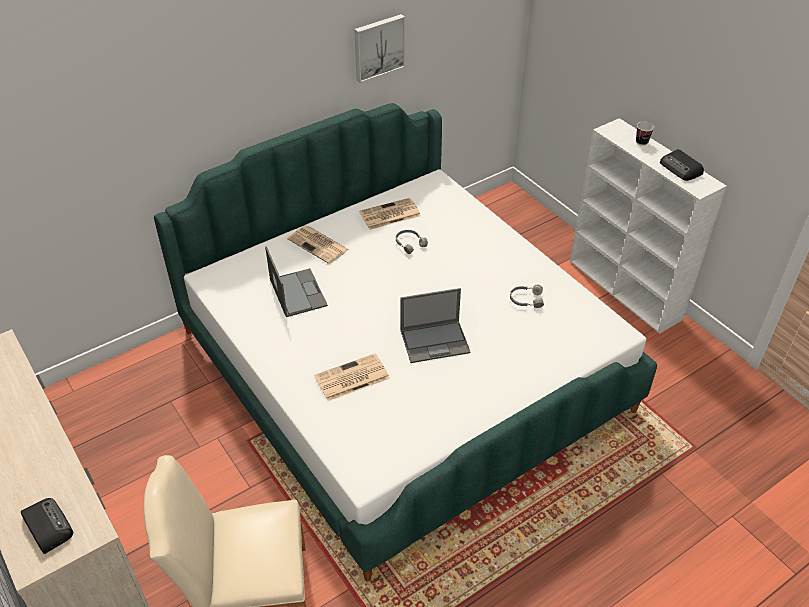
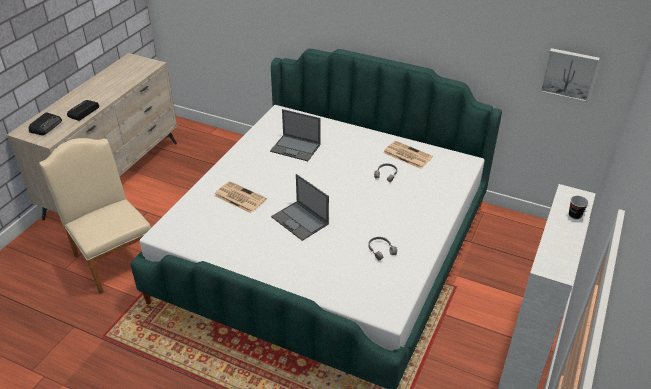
camera: 60 degrees right, 5 degrees down
(297, 292) = (296, 148): laptop -> laptop turned 75 degrees clockwise
(319, 245) = (347, 139): newspaper -> none
(378, 47) = (465, 32): picture -> picture (569, 73)
(681, 169) = (563, 249): radio -> radio (83, 112)

